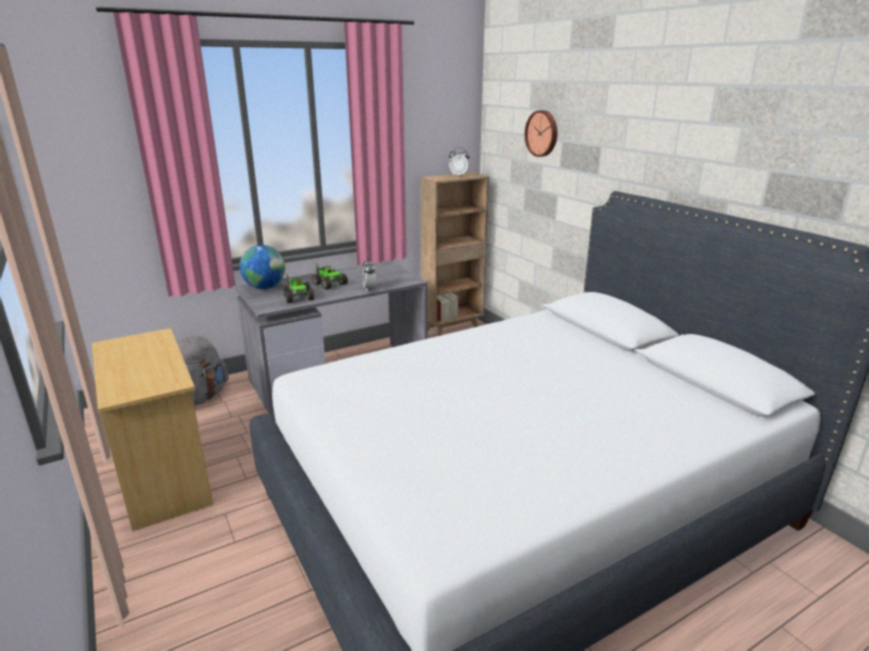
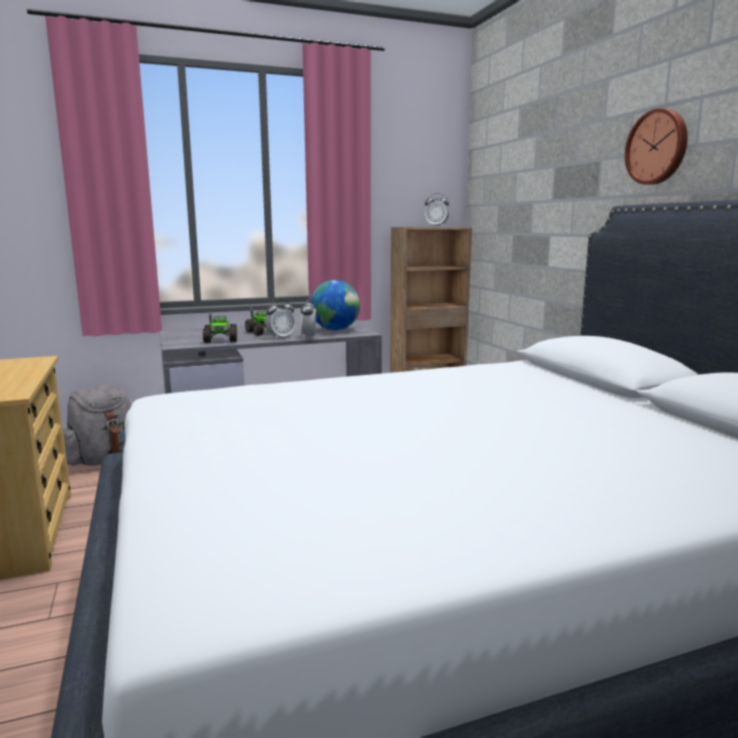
camera: 10 degrees right, 10 degrees down
(265, 287) = (190, 332): globe -> globe (335, 330)
(347, 291) = (280, 337): none -> alarm clock
(542, 133) = (532, 163): wall clock -> wall clock (657, 147)

